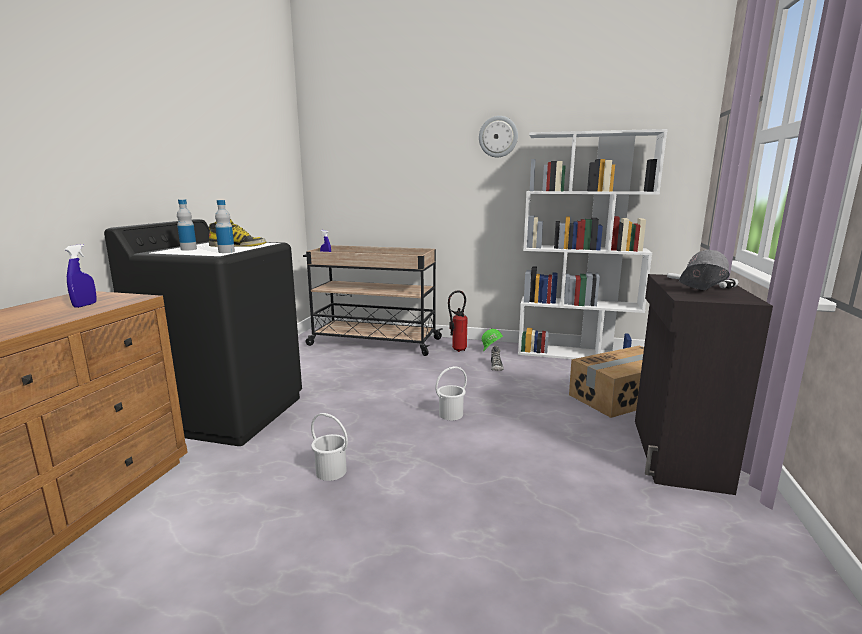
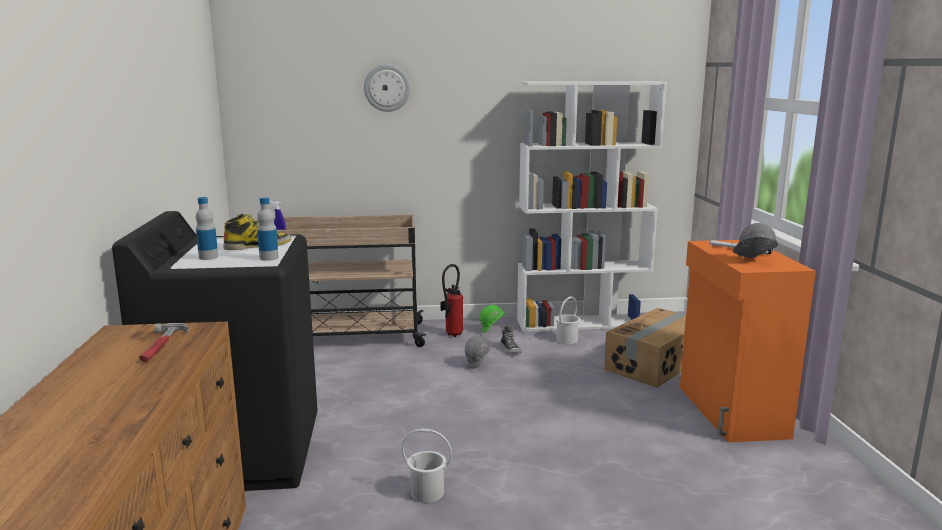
camera: 20 degrees left, 0 degrees up
(85, 305) = (162, 346): blue spray bottle -> hammer
(450, 414) = (502, 410): white bucket -> white bucket (566, 340)
(459, 376) = (478, 366): none -> grey hard hat
(498, 137) = (482, 81): wall clock -> wall clock (387, 88)
(676, 453) = (730, 412): black cabinet -> orange cabinet

